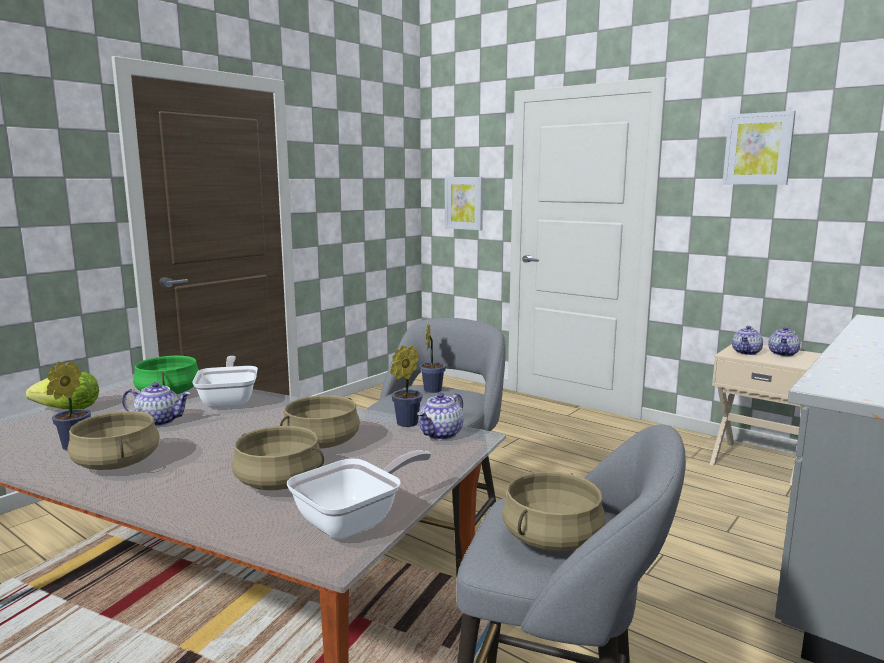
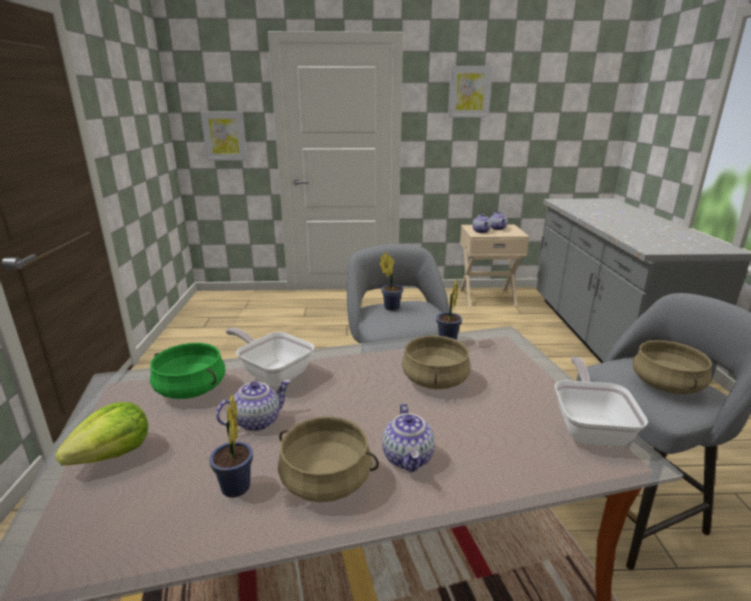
camera: 40 degrees left, 10 degrees up
(280, 482) = (485, 425): beige cooking pot -> none
(441, 434) = (485, 341): teapot -> teapot (408, 458)

